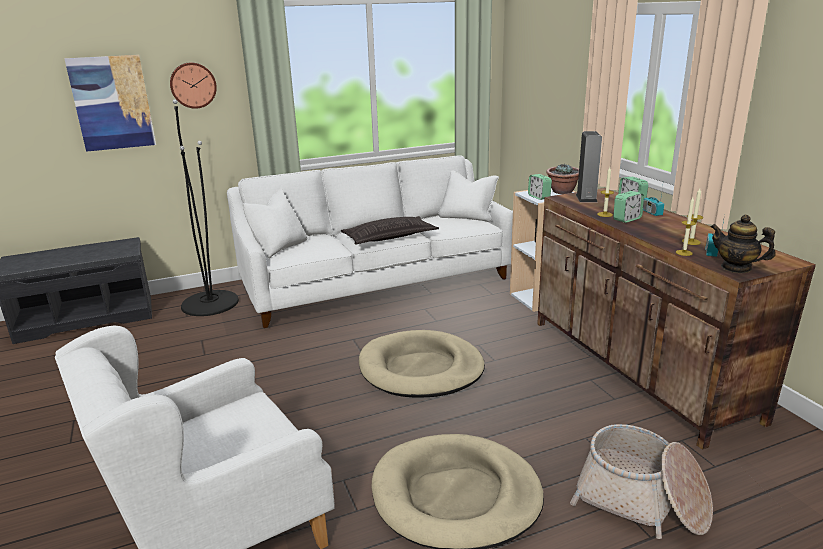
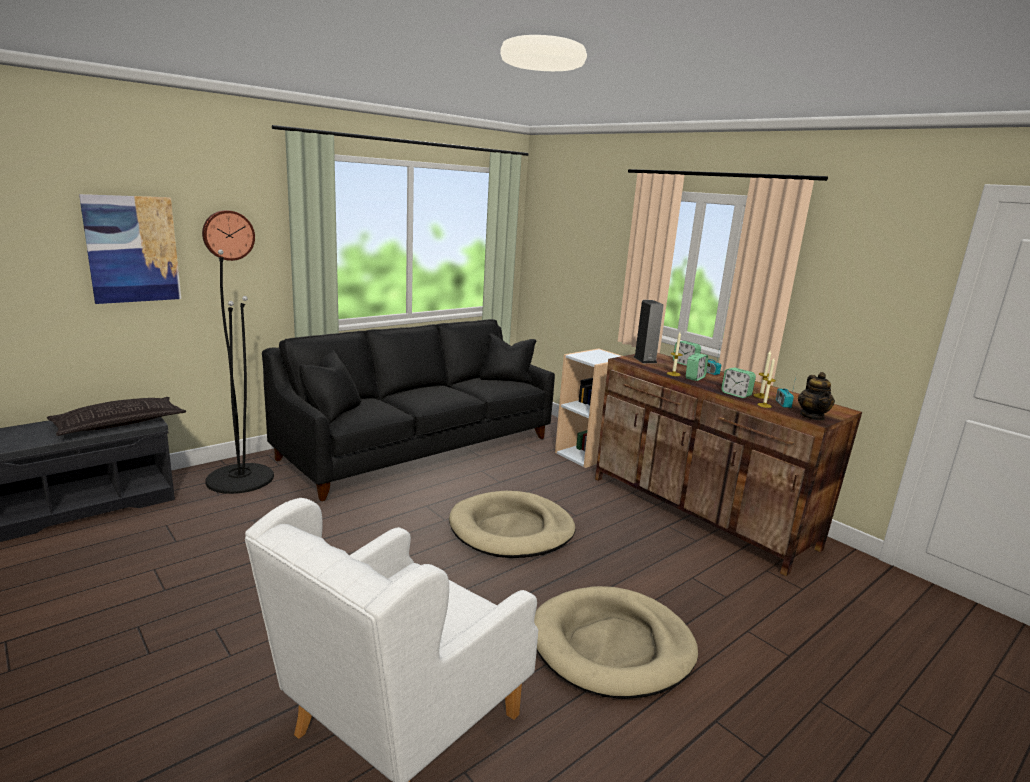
camera: 20 degrees left, 5 degrees down
(377, 284) = (420, 448): white sofa -> black sofa
(389, 237) = (446, 399): pillow -> pillow (119, 423)
(539, 197) = (590, 359): alarm clock -> alarm clock (736, 394)
(562, 192) = (607, 354): potted plant -> none
(641, 500) = (765, 626): basket -> none
(736, 268) = (812, 416): teapot -> teapot turned 105 degrees counterclockwise

